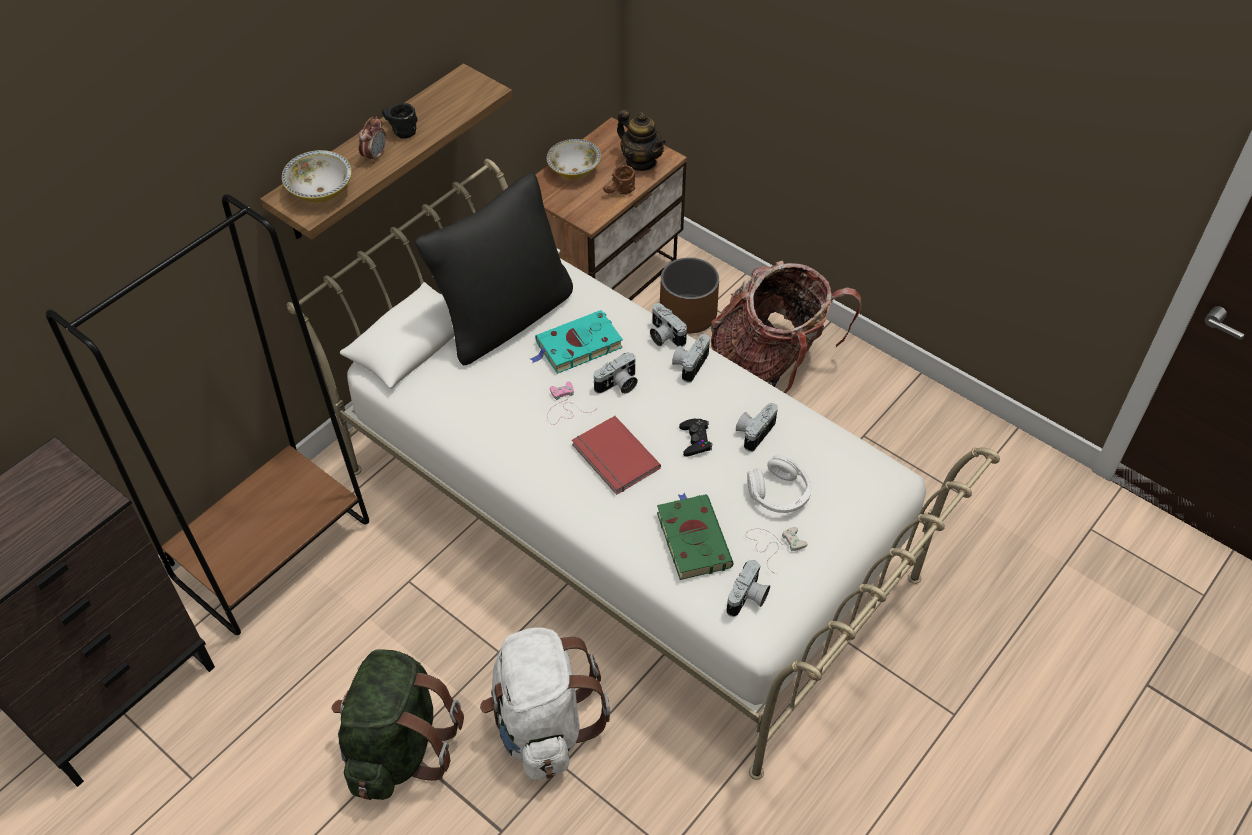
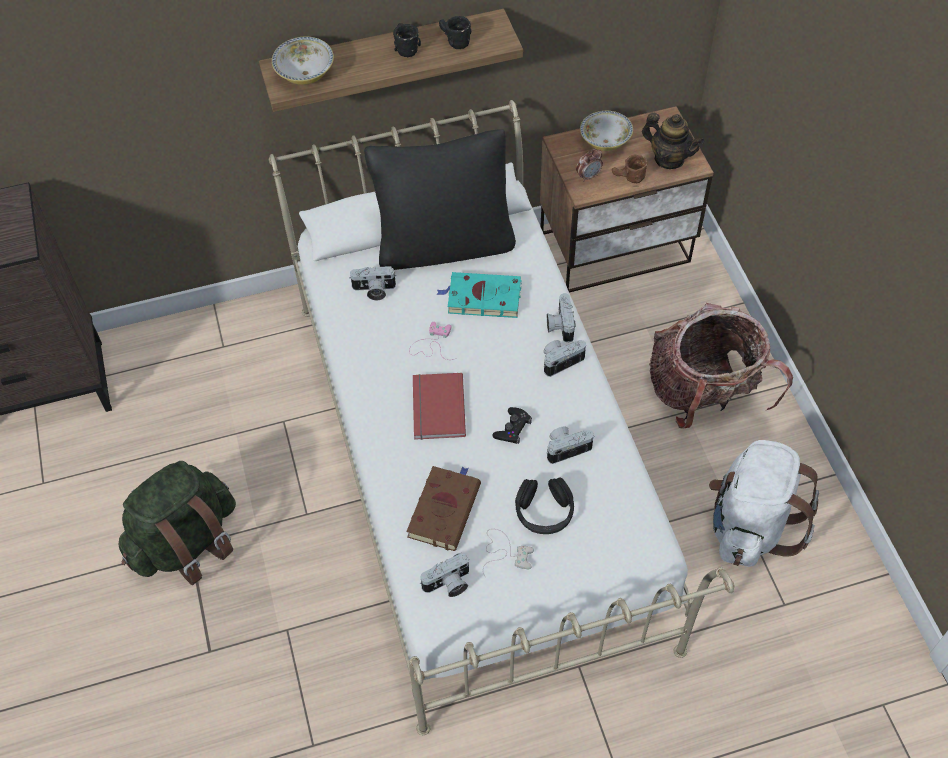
camera: 35 degrees right, 5 degrees up
(272, 552) = (208, 345): clothes rack -> none
(375, 156) = (368, 62): alarm clock -> alarm clock (588, 176)
(440, 107) = (452, 41): none -> black mug
(542, 725) = (296, 589): white backpack -> white backpack (749, 525)
(618, 385) = (488, 348): camera -> camera (374, 290)
(641, 161) = (669, 159): teapot -> teapot turned 45 degrees counterclockwise
(688, 314) = (664, 315): brown planter -> none
(692, 538) = (444, 508): green book -> brown book
(779, 493) = (544, 512): white headphones -> black headphones

